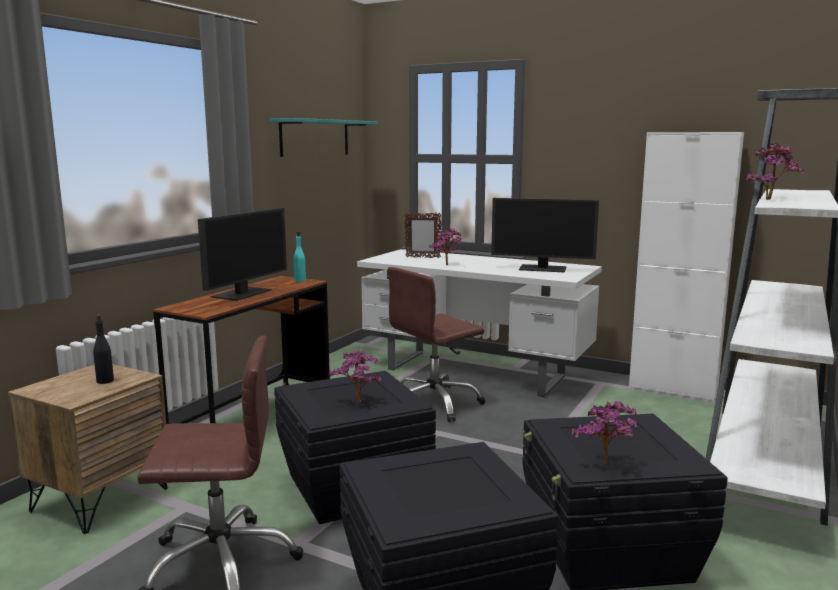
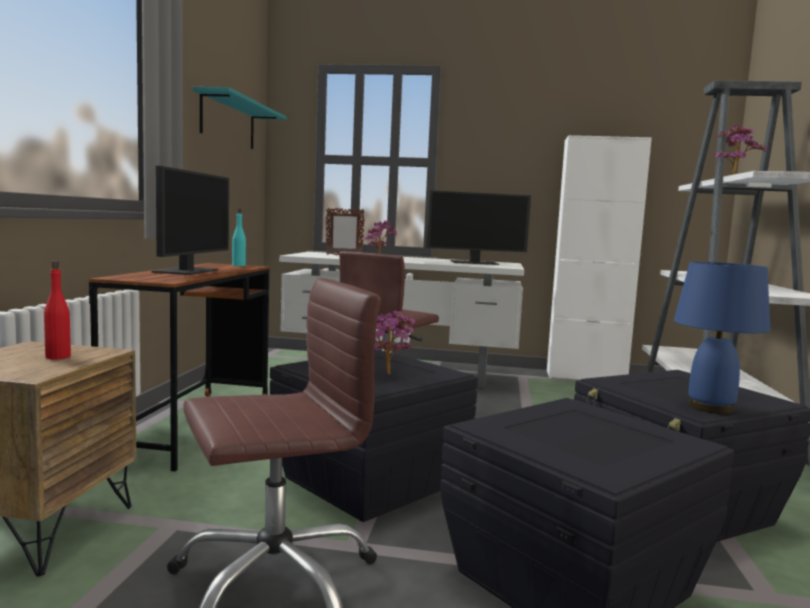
camera: 20 degrees left, 5 degrees down
(105, 381) = (58, 357): black bottle -> red bottle
(606, 465) = (709, 407): potted plant -> blue table lamp

